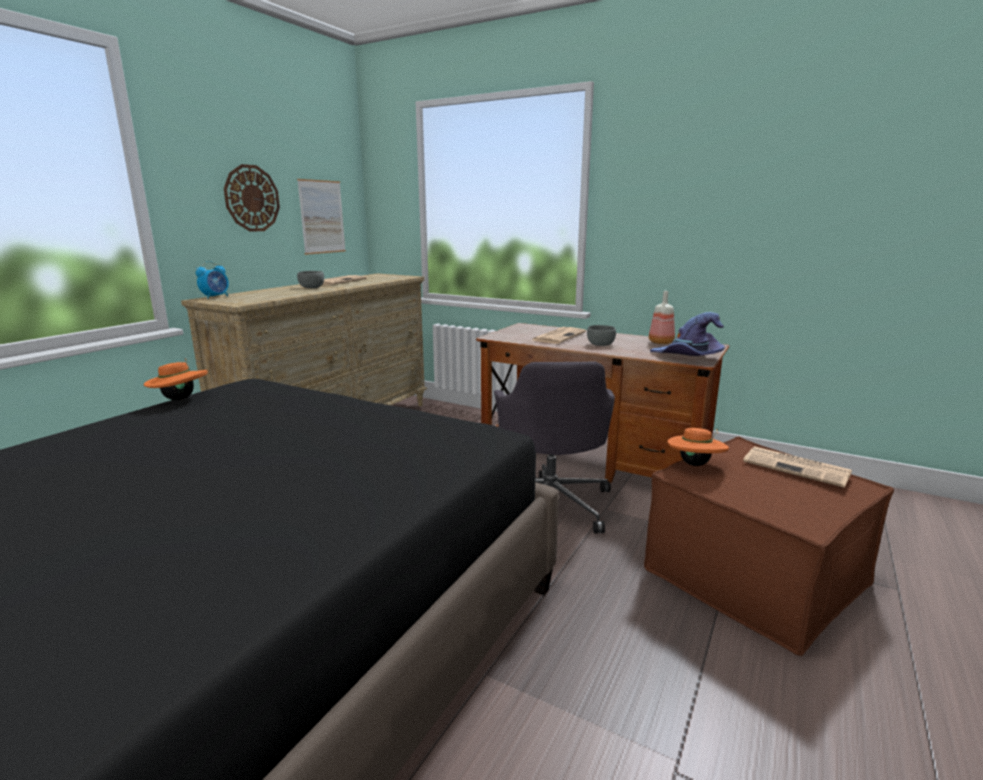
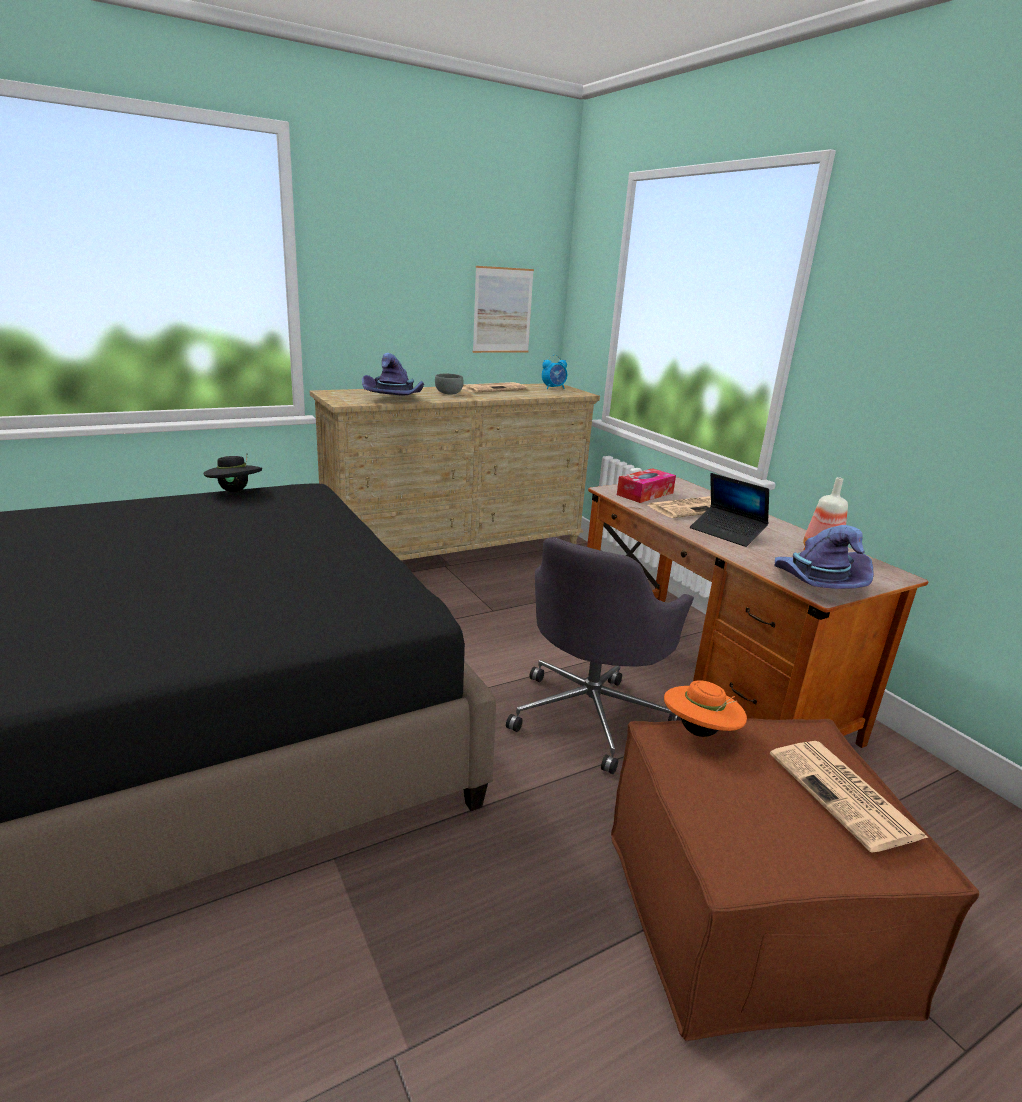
camera: 30 degrees right, 5 degrees up
(180, 399) = (235, 491): orange hat -> black hat
(216, 297) = (342, 391): alarm clock -> alarm clock (554, 388)
(252, 198) = (415, 287): wall clock -> none
(276, 296) = (394, 399): none -> purple hat
(518, 334) = (645, 494): none -> tissue box
(601, 344) = (727, 533): grey bowl -> laptop

